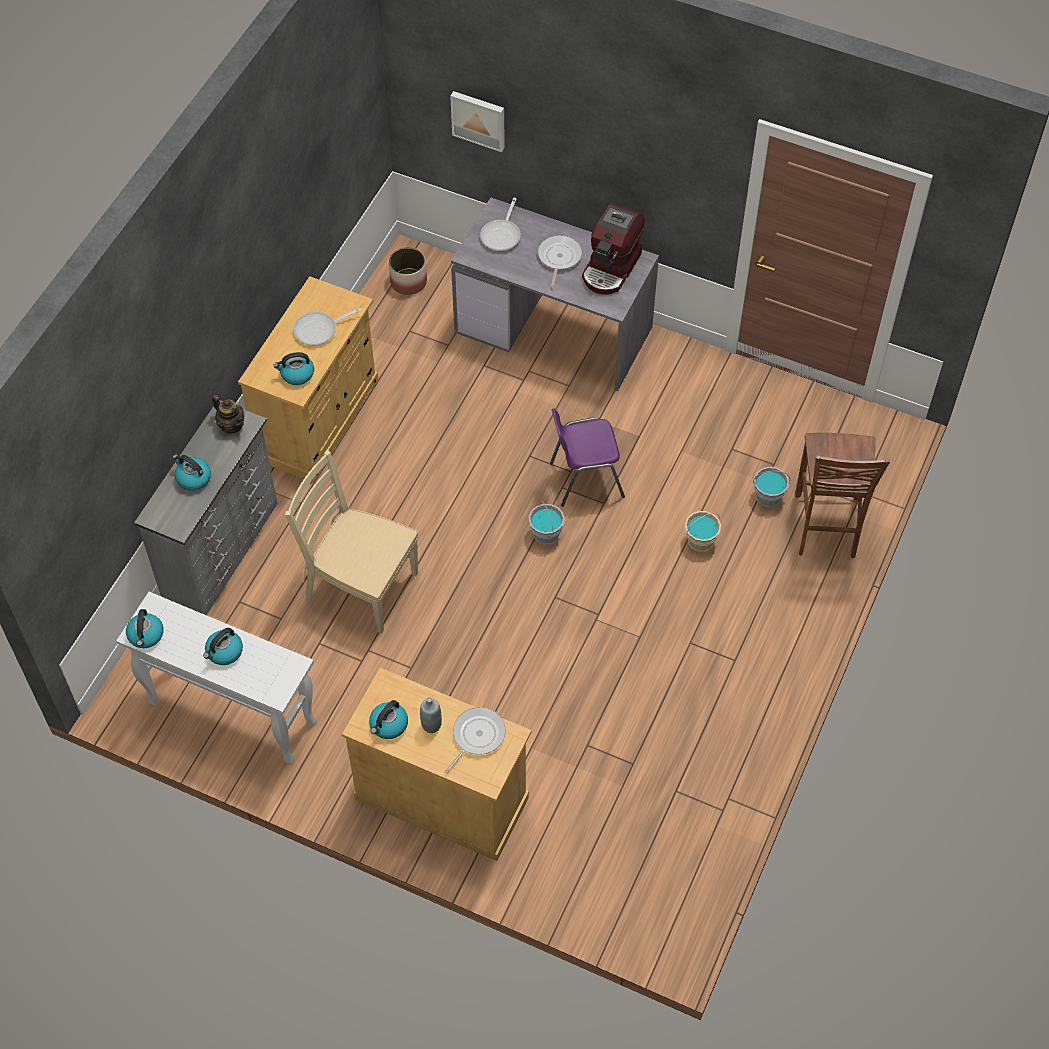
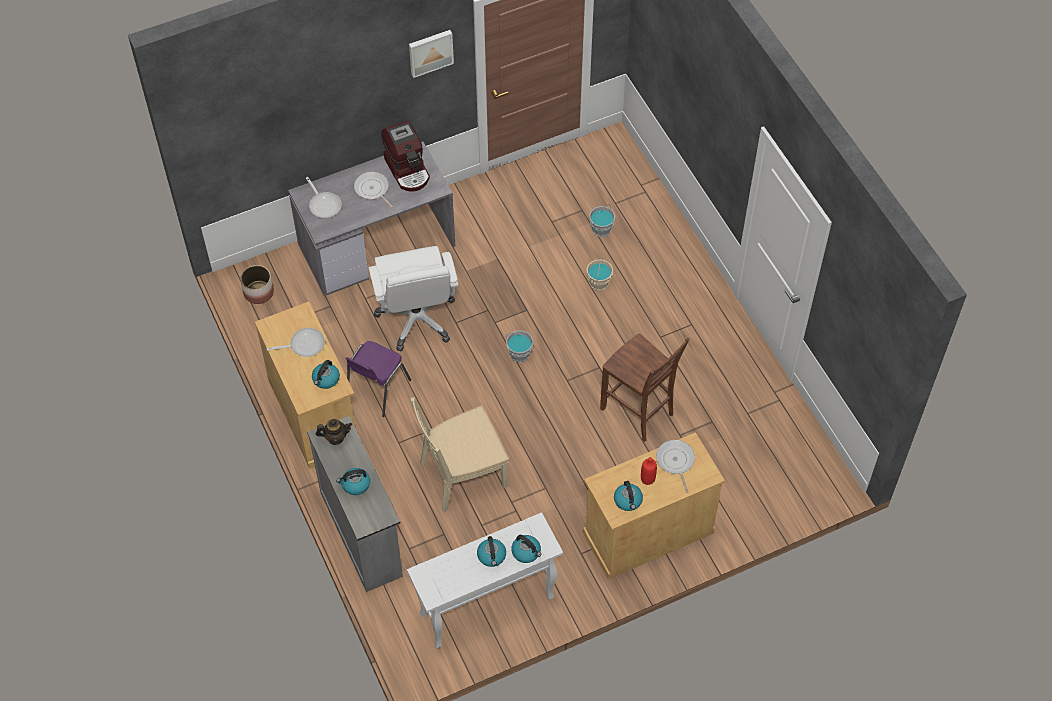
camera: 50 degrees left, 0 degrees up
(146, 635) = (439, 591): kettle -> kettle (526, 552)
(319, 330) = (304, 345): frying pan -> frying pan turned 120 degrees counterclockwise
(431, 725) = (647, 479): grey bottle -> red bottle
(479, 119) = (267, 140): picture -> picture (430, 52)
(502, 422) = (417, 319): none -> white office chair
(584, 479) = (500, 307): purple chair -> purple chair (377, 390)
(825, 527) = (647, 218): brown chair -> brown chair (638, 412)

